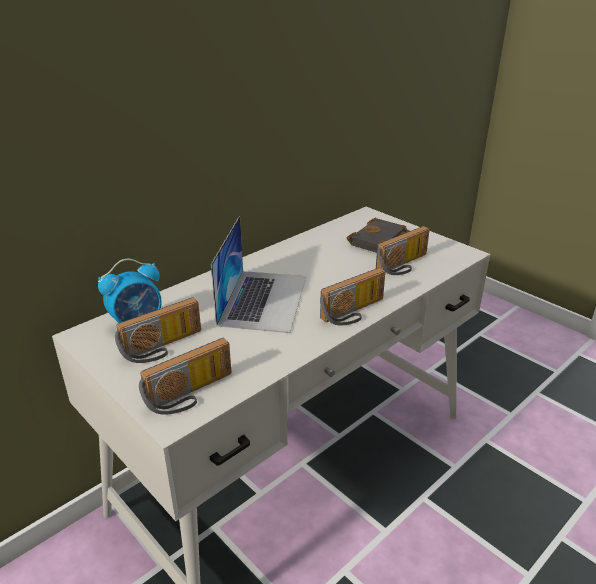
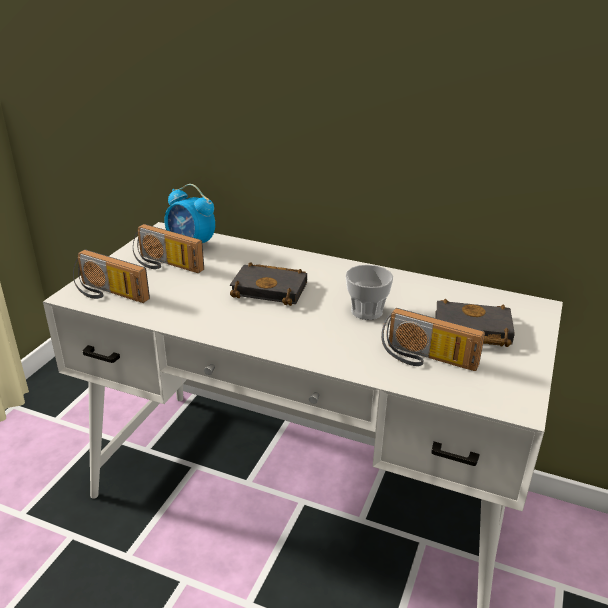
camera: 65 degrees right, 0 degrees up
(263, 299) = (272, 289): laptop -> black book
(330, 269) = (366, 311): none -> cup
(355, 313) = (286, 345): radio -> none

